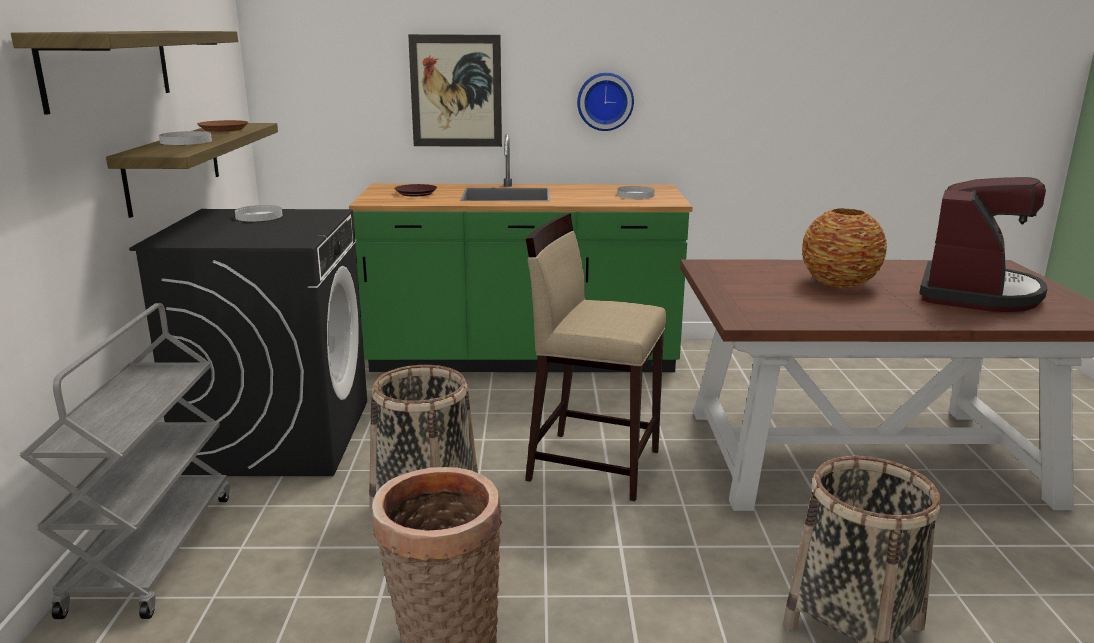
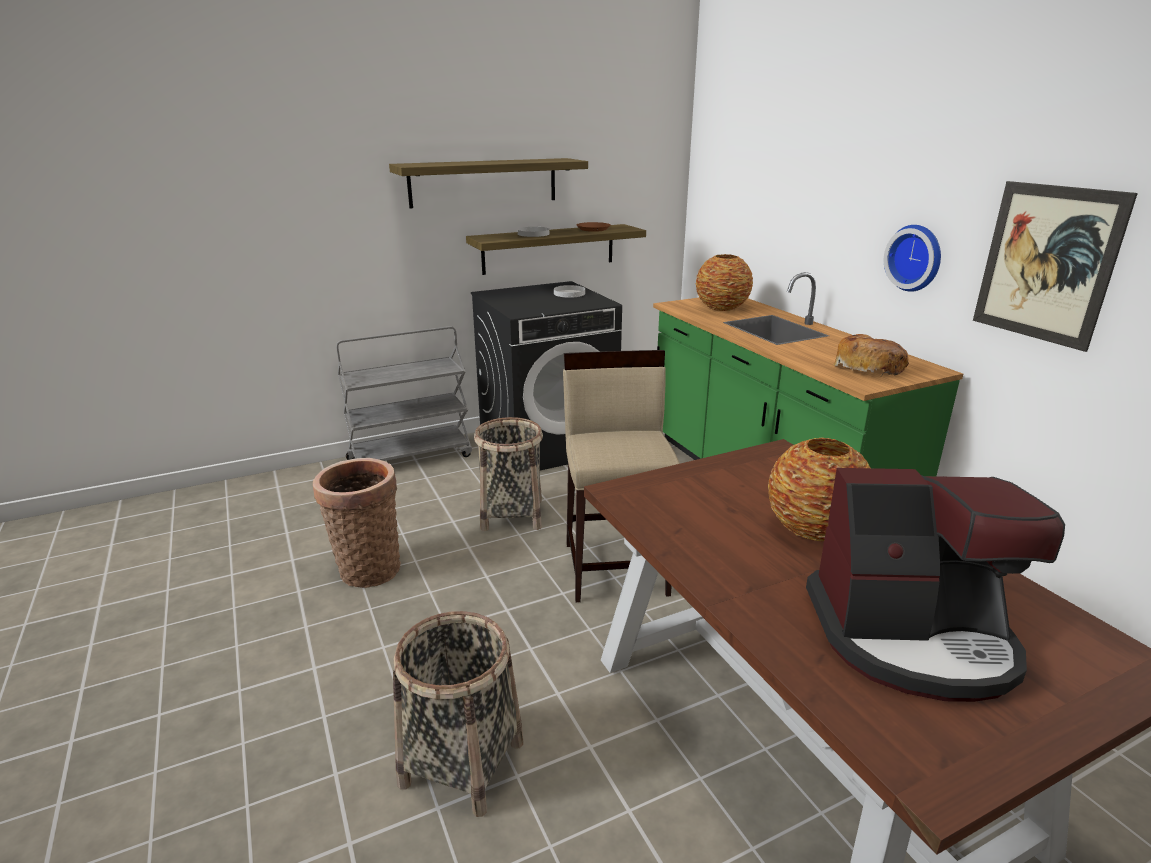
camera: 65 degrees right, 5 degrees up
(415, 193) = (722, 308): brown plate -> vase
(456, 91) = (798, 223): picture -> picture (1046, 263)
(635, 195) = (868, 367): white plate -> bread

